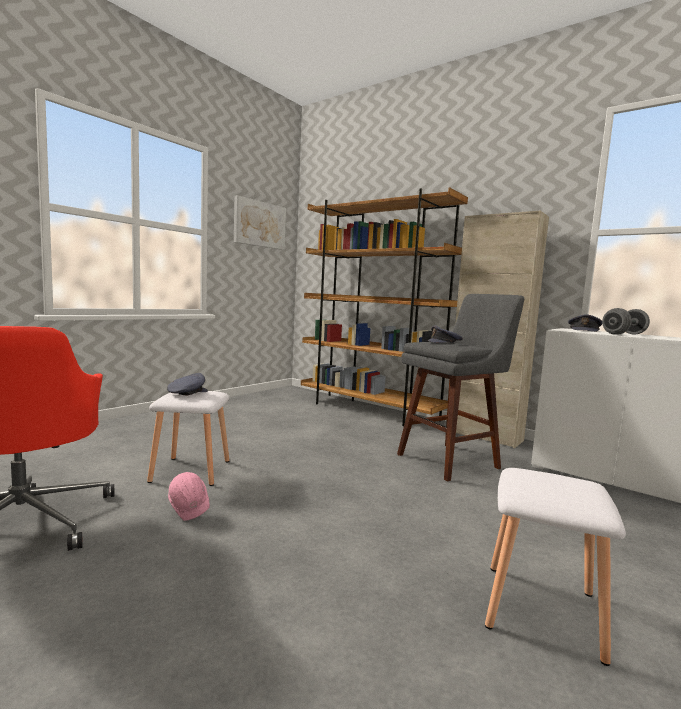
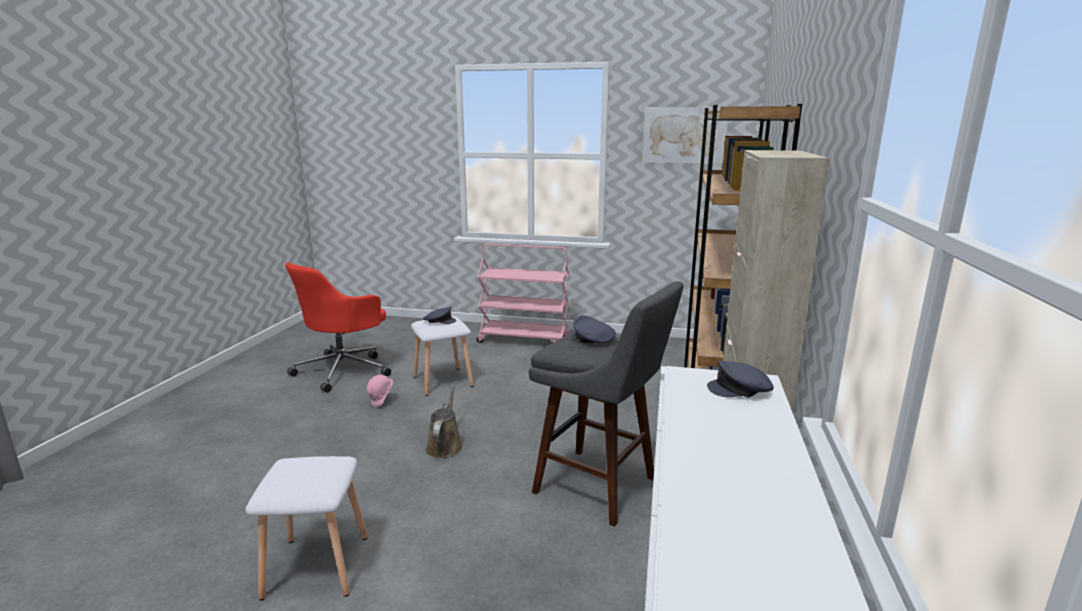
camera: 65 degrees right, 10 degrees up
(163, 422) = (524, 339): none -> pink cart
(340, 497) = (445, 446): none -> brown watering can
(624, 334) = (717, 417): grey dumbbell -> none

